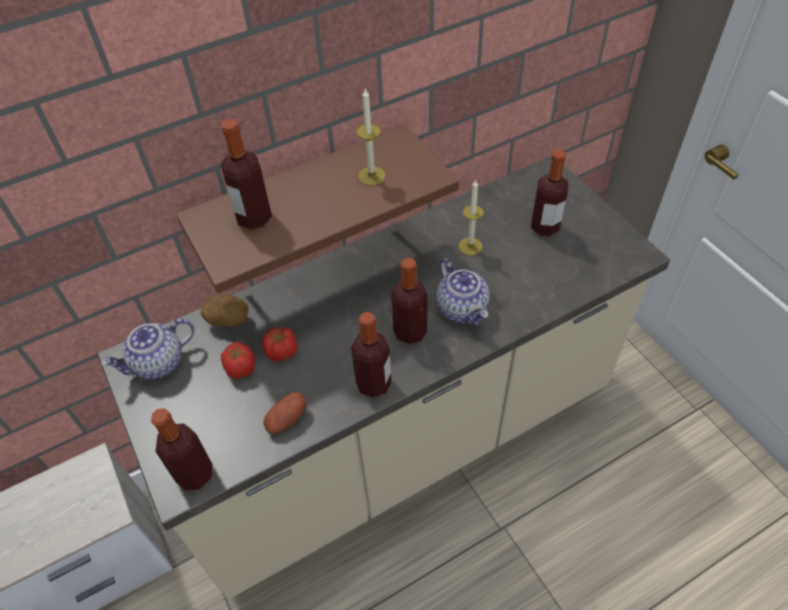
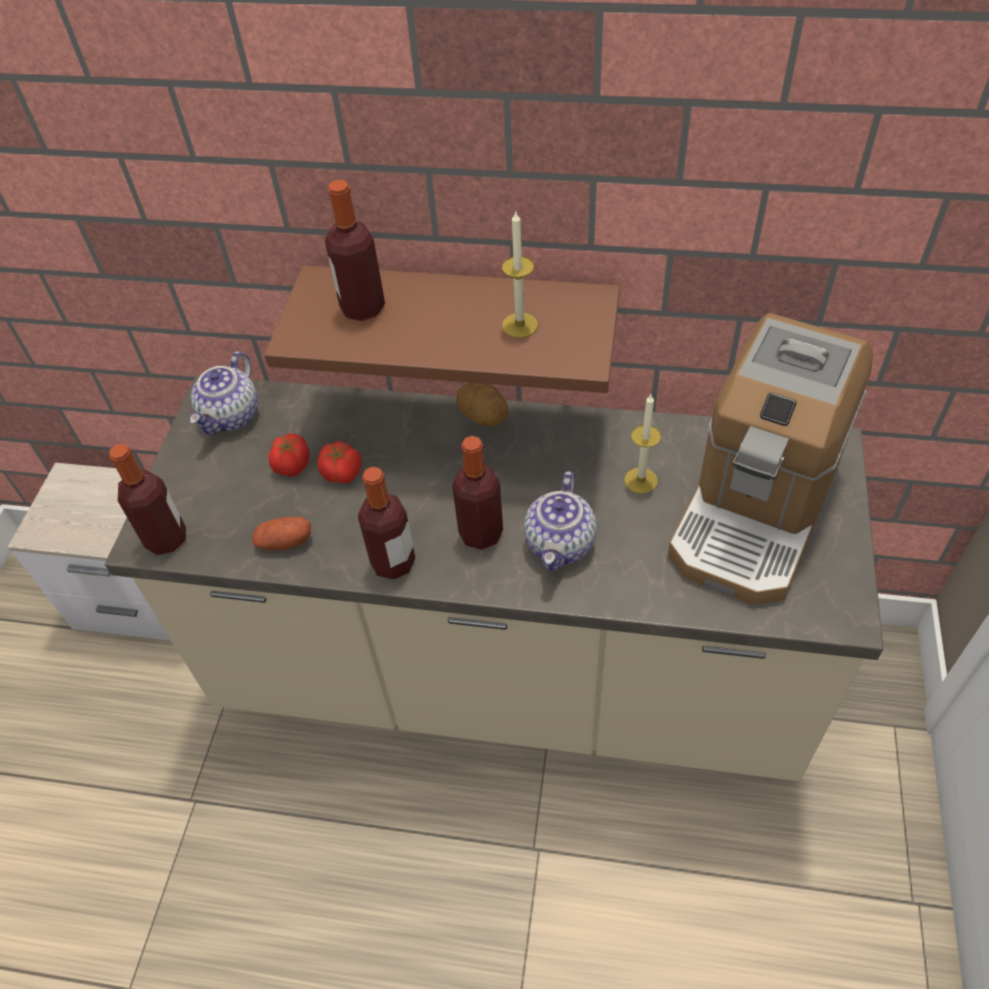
camera: 40 degrees right, 0 degrees up
(158, 364) = (231, 416): teapot -> teapot turned 75 degrees counterclockwise
(228, 320) = (326, 412): potato -> potato (484, 417)
(544, 227) = (755, 510): bottle -> coffee machine

